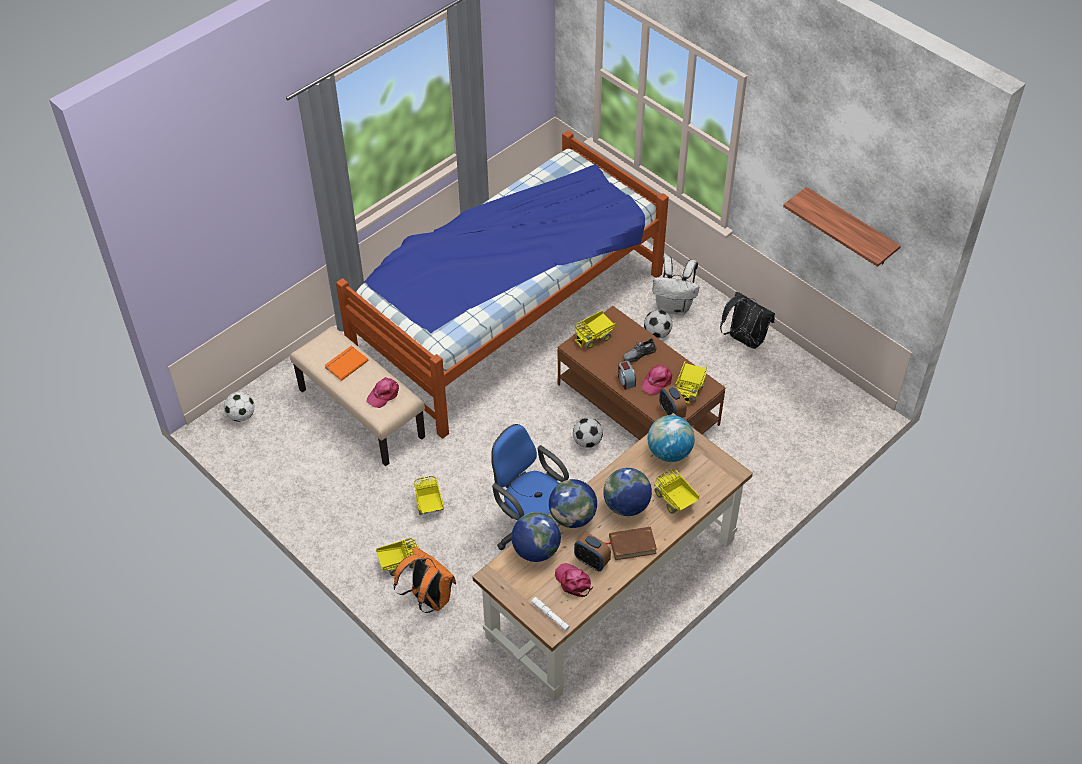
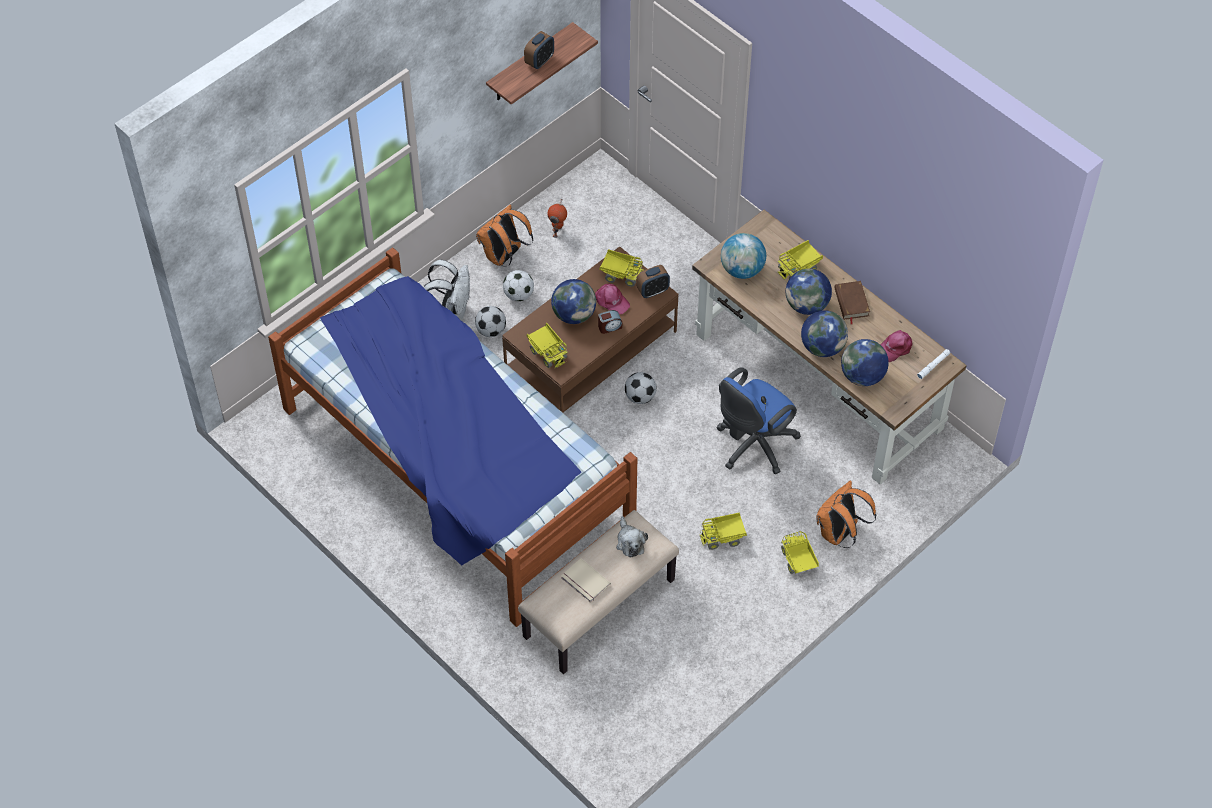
camera: 90 degrees left, 5 degrees up
(241, 416) = (600, 732): football -> football (518, 295)
(345, 364) = (584, 582): orange book -> beige book
(384, 394) = (630, 542): pink cap -> plush toy
(591, 561) = (872, 333): alarm clock -> alarm clock (539, 61)
(638, 354) = (574, 315): grey shoe -> globe
(744, 340) = (504, 256): black backpack -> orange backpack
(779, 378) = (558, 232): none -> toy robot

